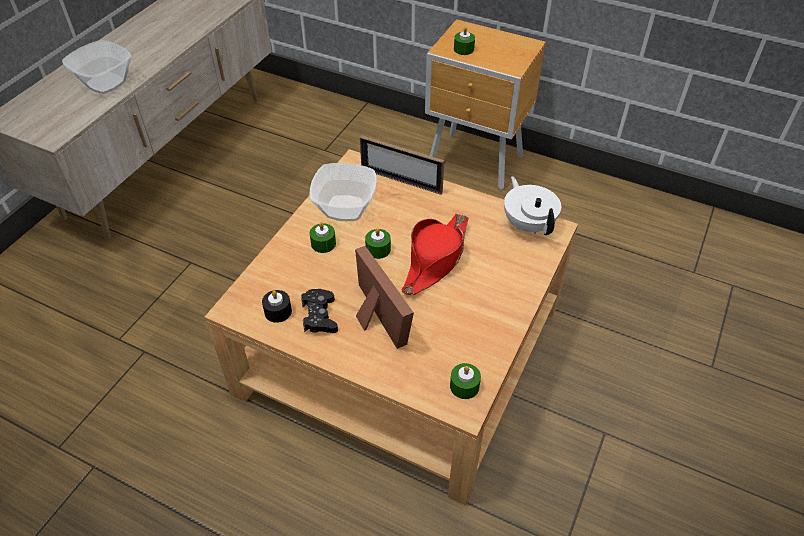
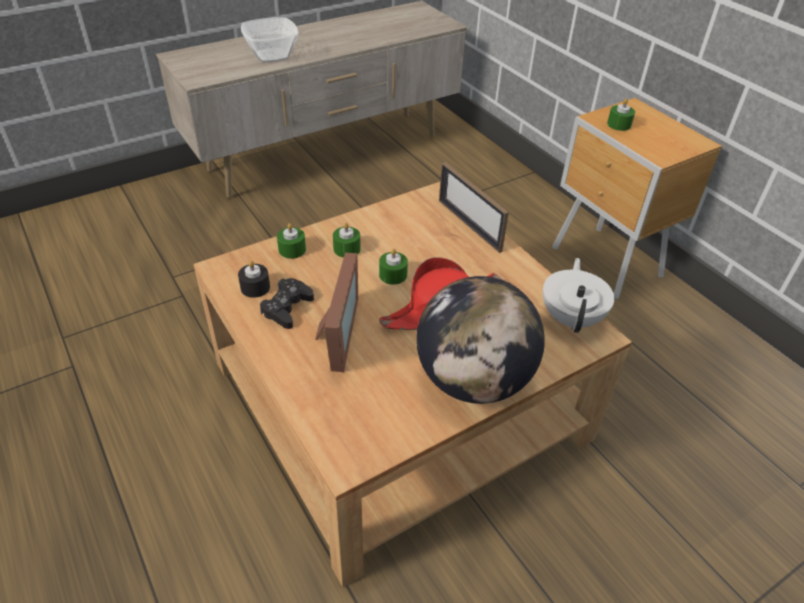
camera: 30 degrees right, 5 degrees down
(346, 209) = (393, 229): bowl -> none
(464, 386) = (365, 441): green candle -> green candle (292, 249)
(500, 304) = (473, 380): none -> globe

